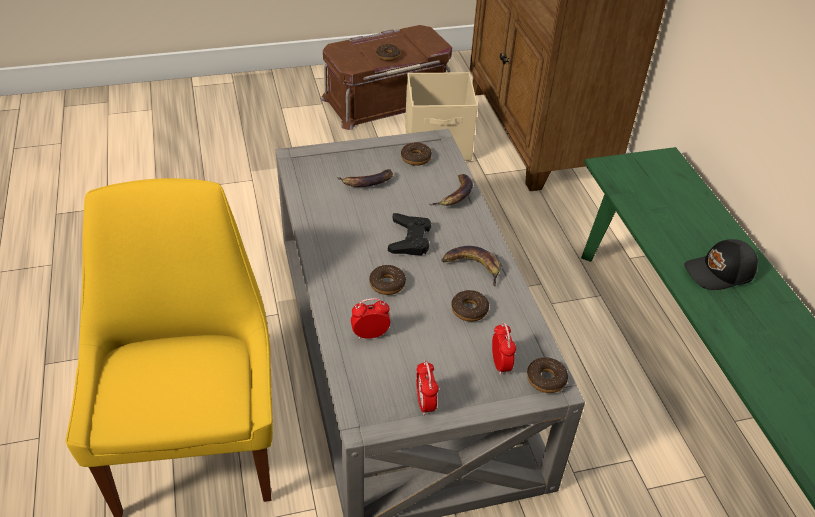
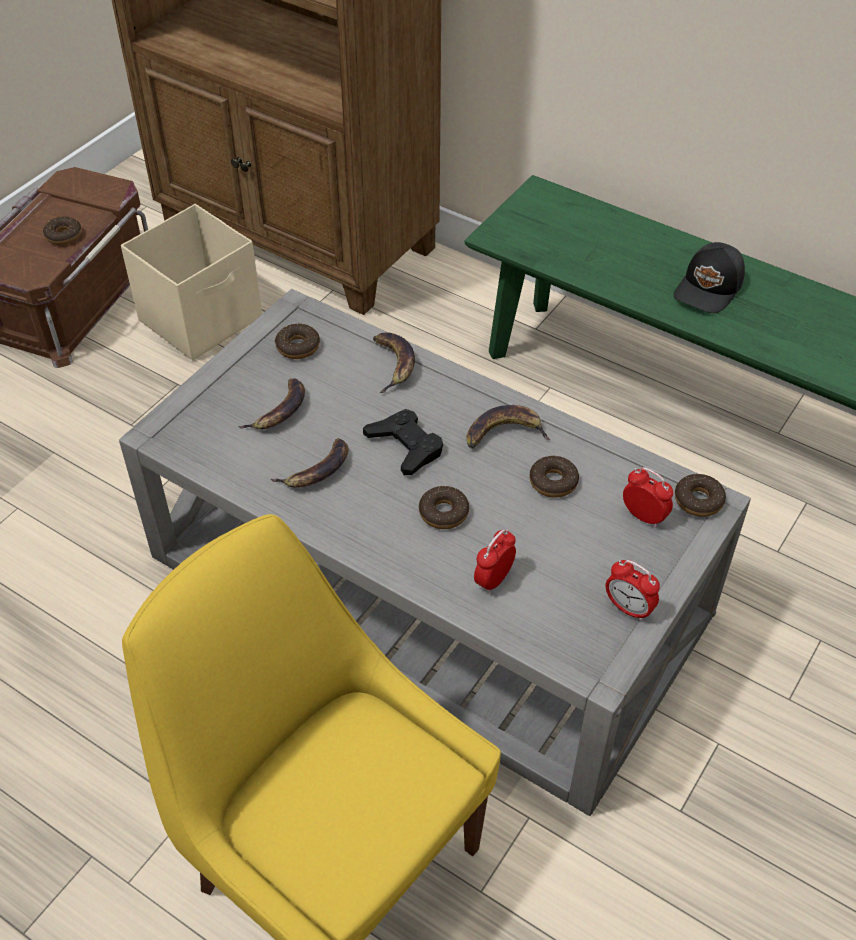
camera: 40 degrees left, 5 degrees up
(349, 221) = (317, 471): none -> banana

